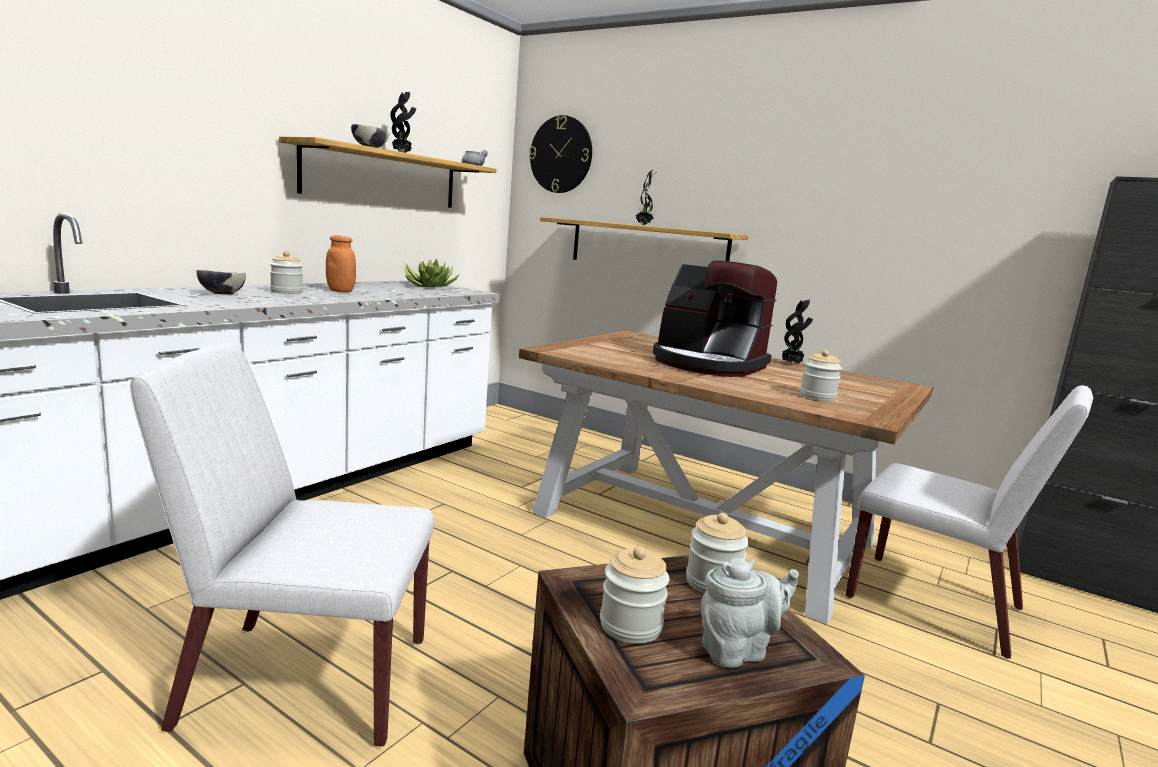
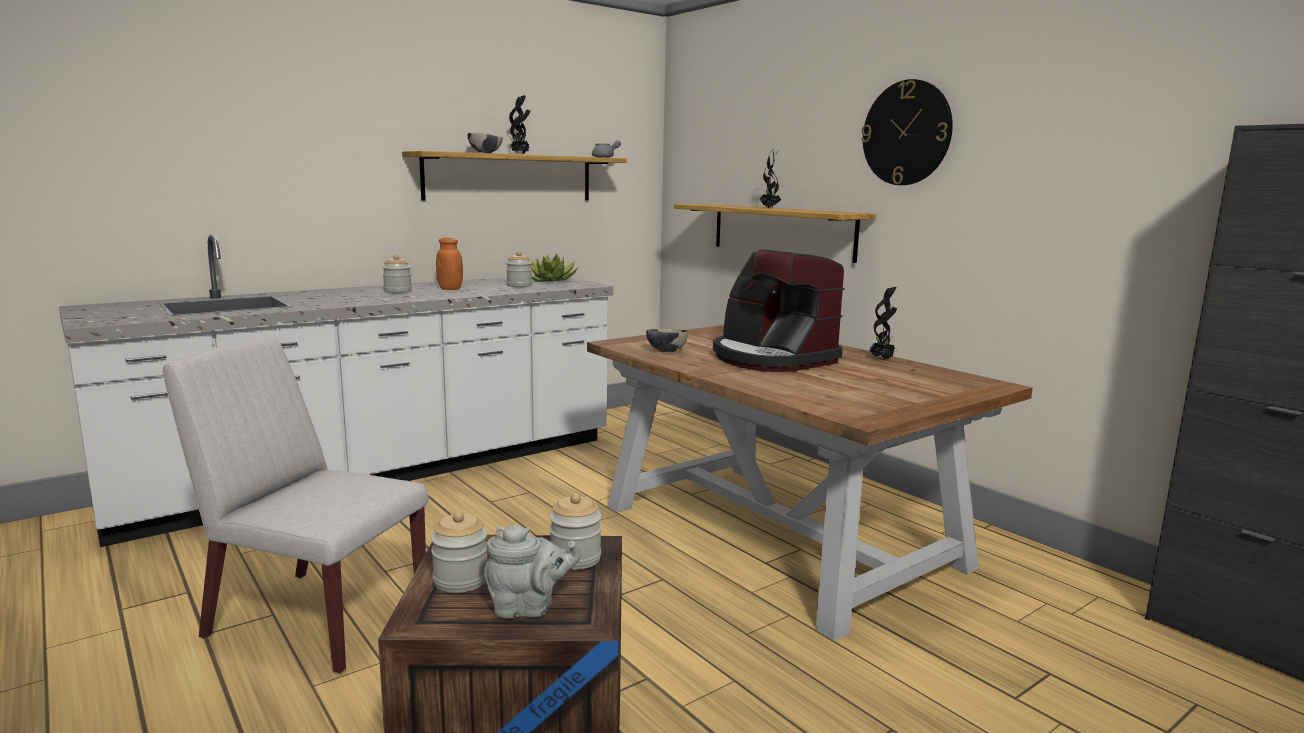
camera: 20 degrees right, 0 degrees up
(221, 294) = (337, 295): bowl -> bowl (666, 351)
(561, 154) = (703, 136): wall clock -> wall clock (906, 133)
(817, 396) = (842, 394): jar -> jar (519, 285)
(937, 604) = (995, 639): white chair -> none

